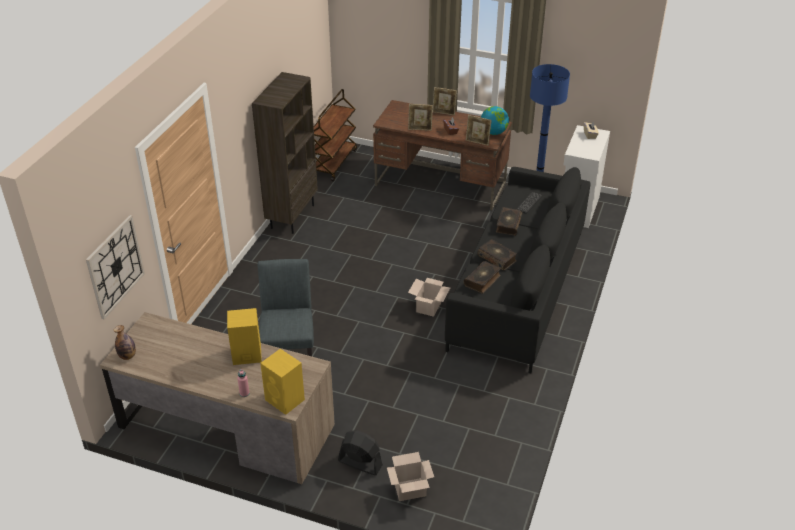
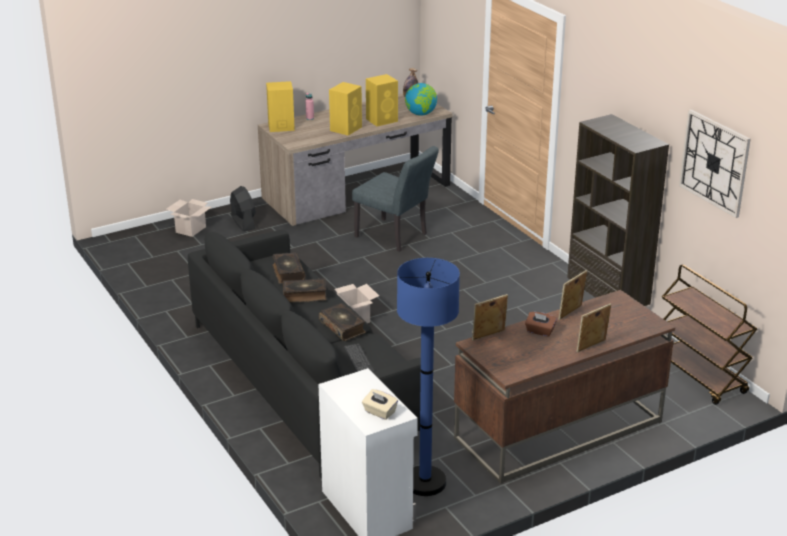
camera: 130 degrees right, 10 degrees down
(115, 266) = (450, 47): wall clock -> wall clock (714, 162)
(202, 344) = (382, 120): none -> yellow speaker
(360, 463) = (243, 222): black fan -> black fan turned 90 degrees counterclockwise
(493, 132) = (496, 358): globe -> globe (421, 114)

